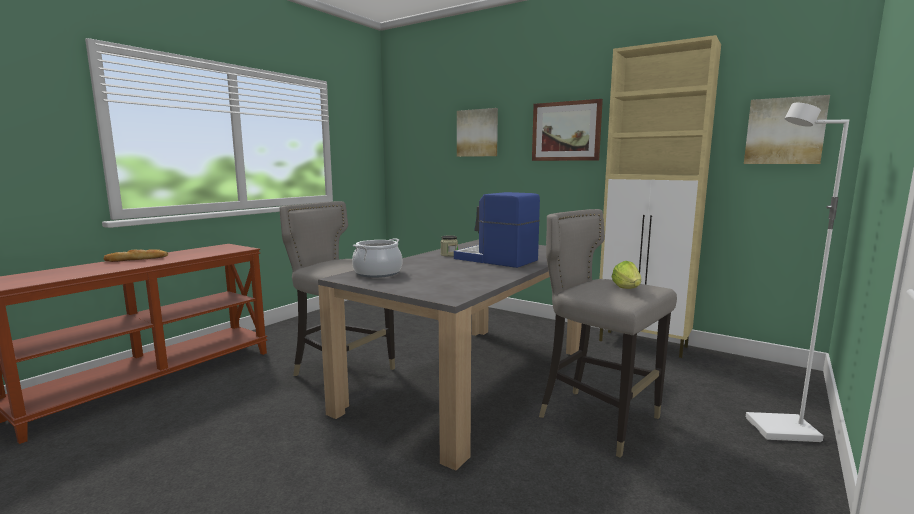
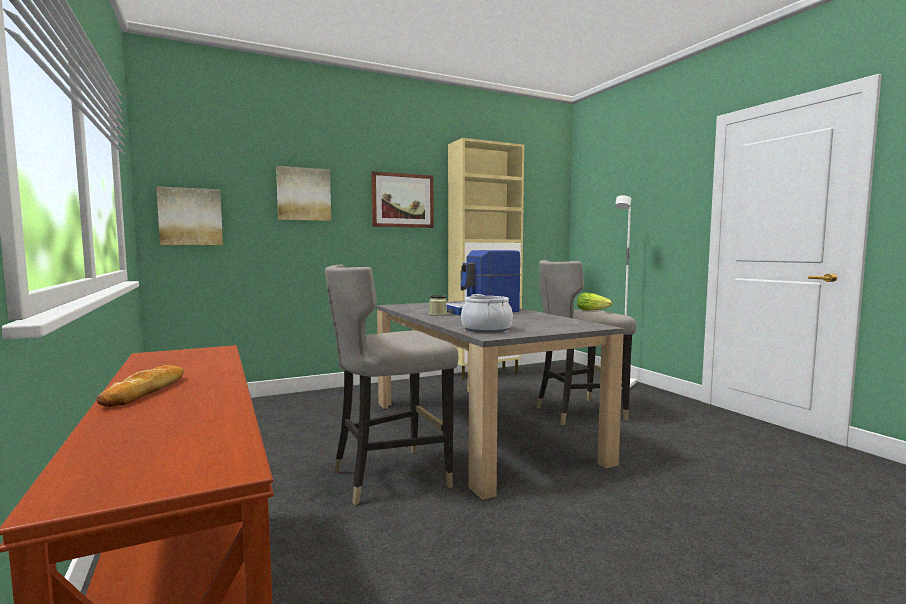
camera: 60 degrees left, 5 degrees down
(784, 131) = (540, 212): picture -> picture (190, 216)

